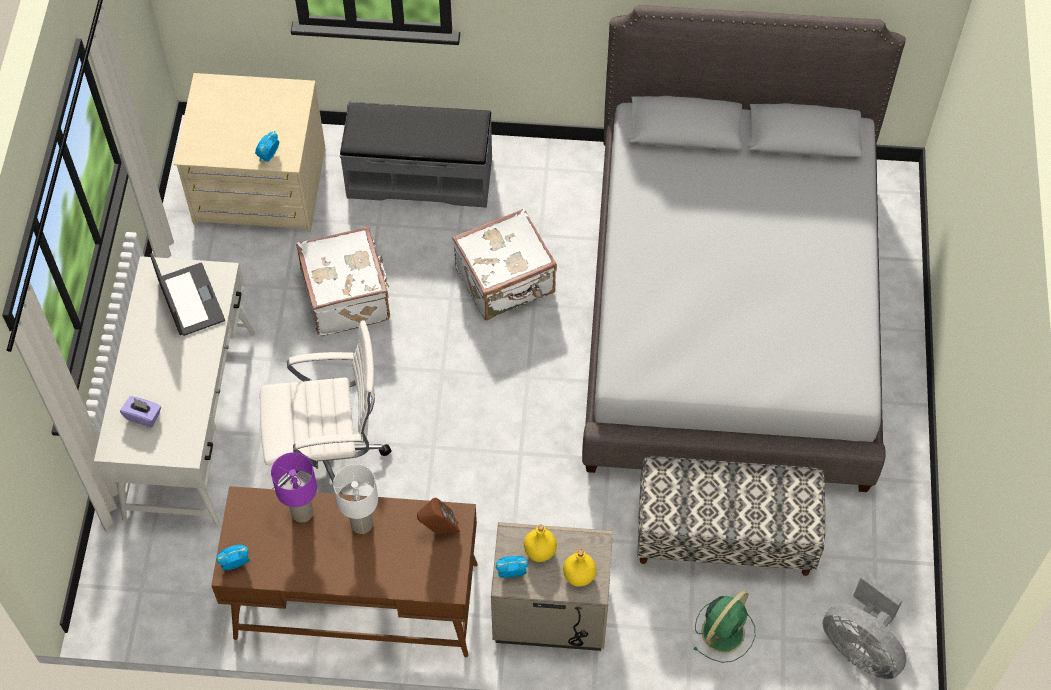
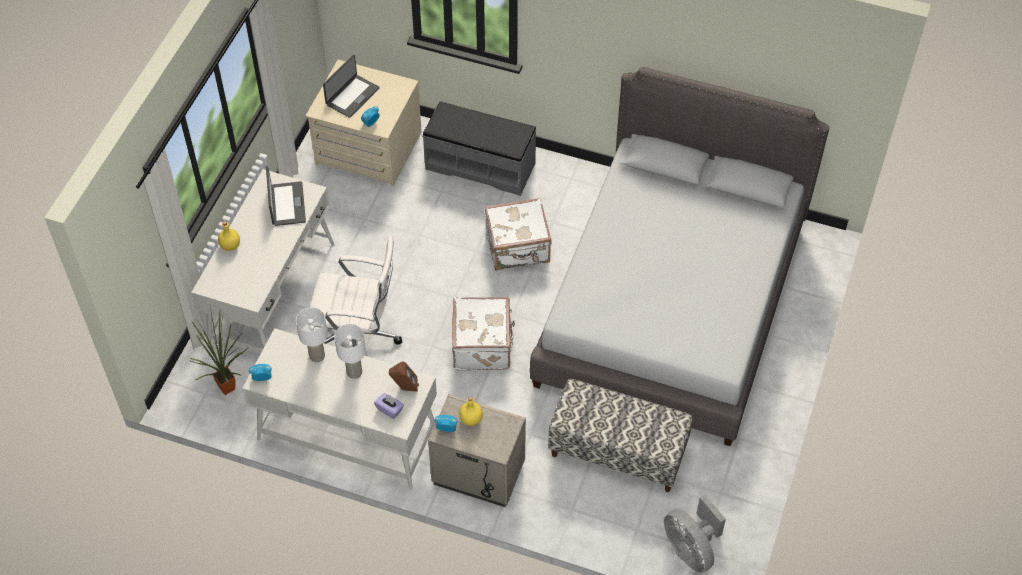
camera: 15 degrees right, 5 degrees down
(143, 416) = (232, 271): purple tissue box -> purple tissue box (389, 409)
(172, 573) = (230, 387): none -> potted plant
(230, 122) = (352, 96): none -> laptop
(301, 513) = (316, 356): purple table lamp -> white table lamp
(347, 296) = (405, 234): white suitcase -> white suitcase (483, 345)
(356, 599) = (347, 433): brown desk -> white desk
(578, 575) = (492, 441): yellow bottle -> yellow bottle (230, 245)
(724, 631) = (596, 515): green fan -> none

